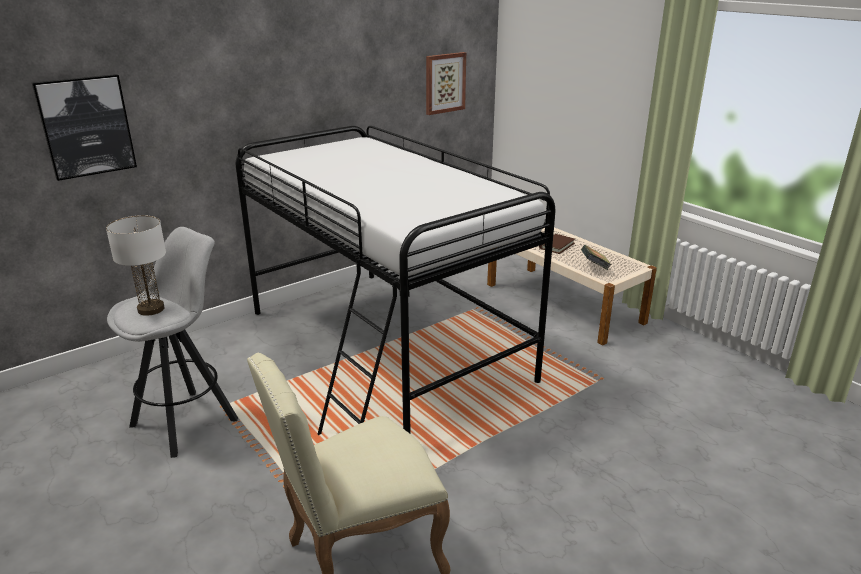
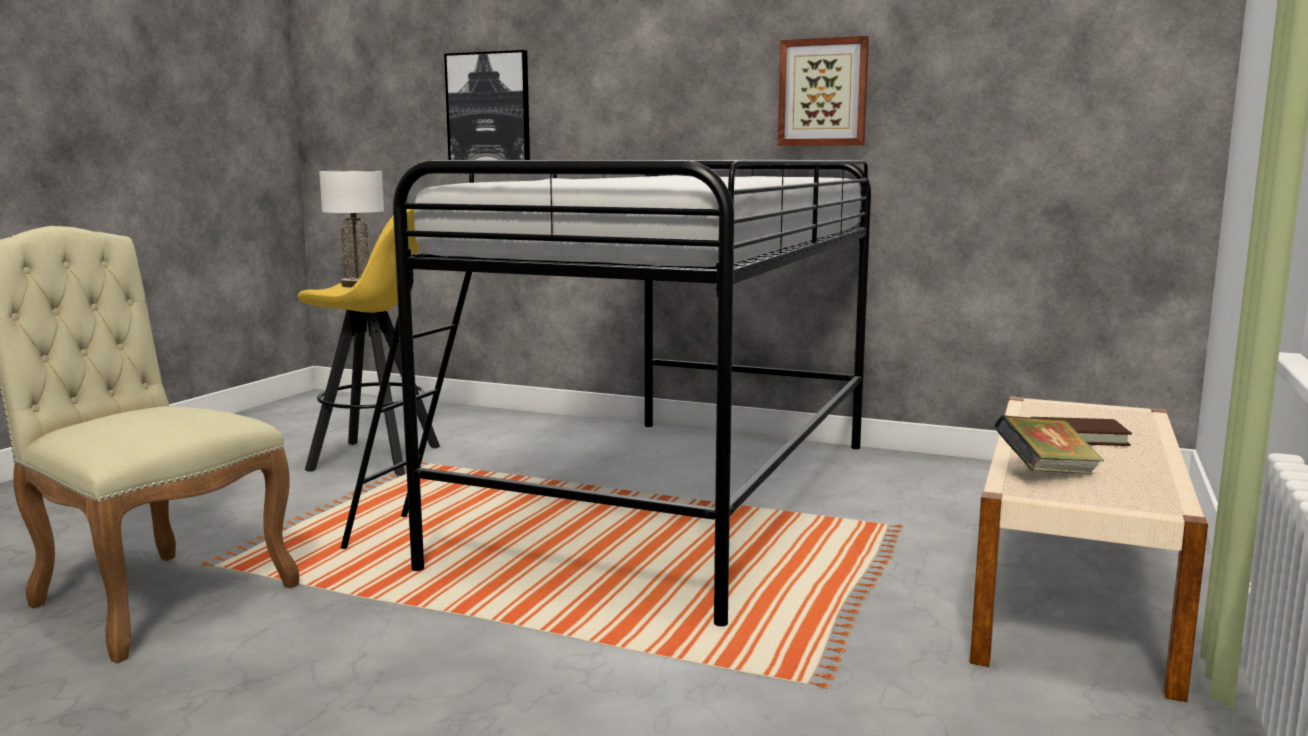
camera: 60 degrees right, 15 degrees down
(187, 421) = (379, 458): grey stool -> yellow stool
(444, 83) = (1072, 108): picture -> picture (823, 92)

